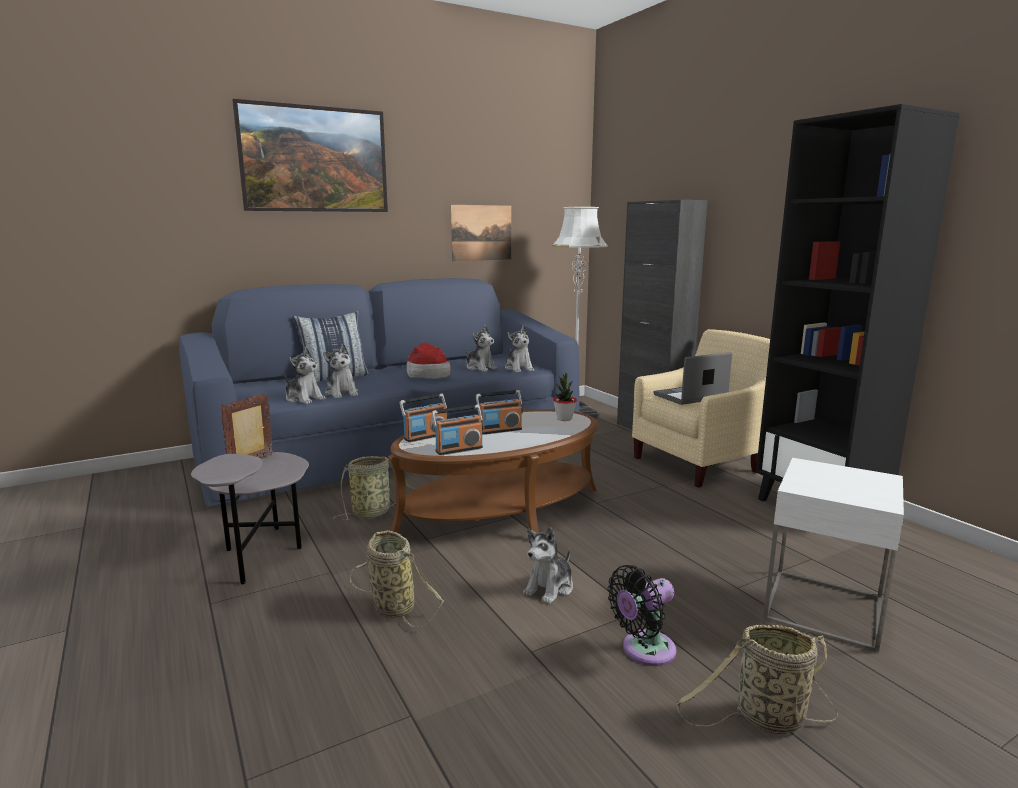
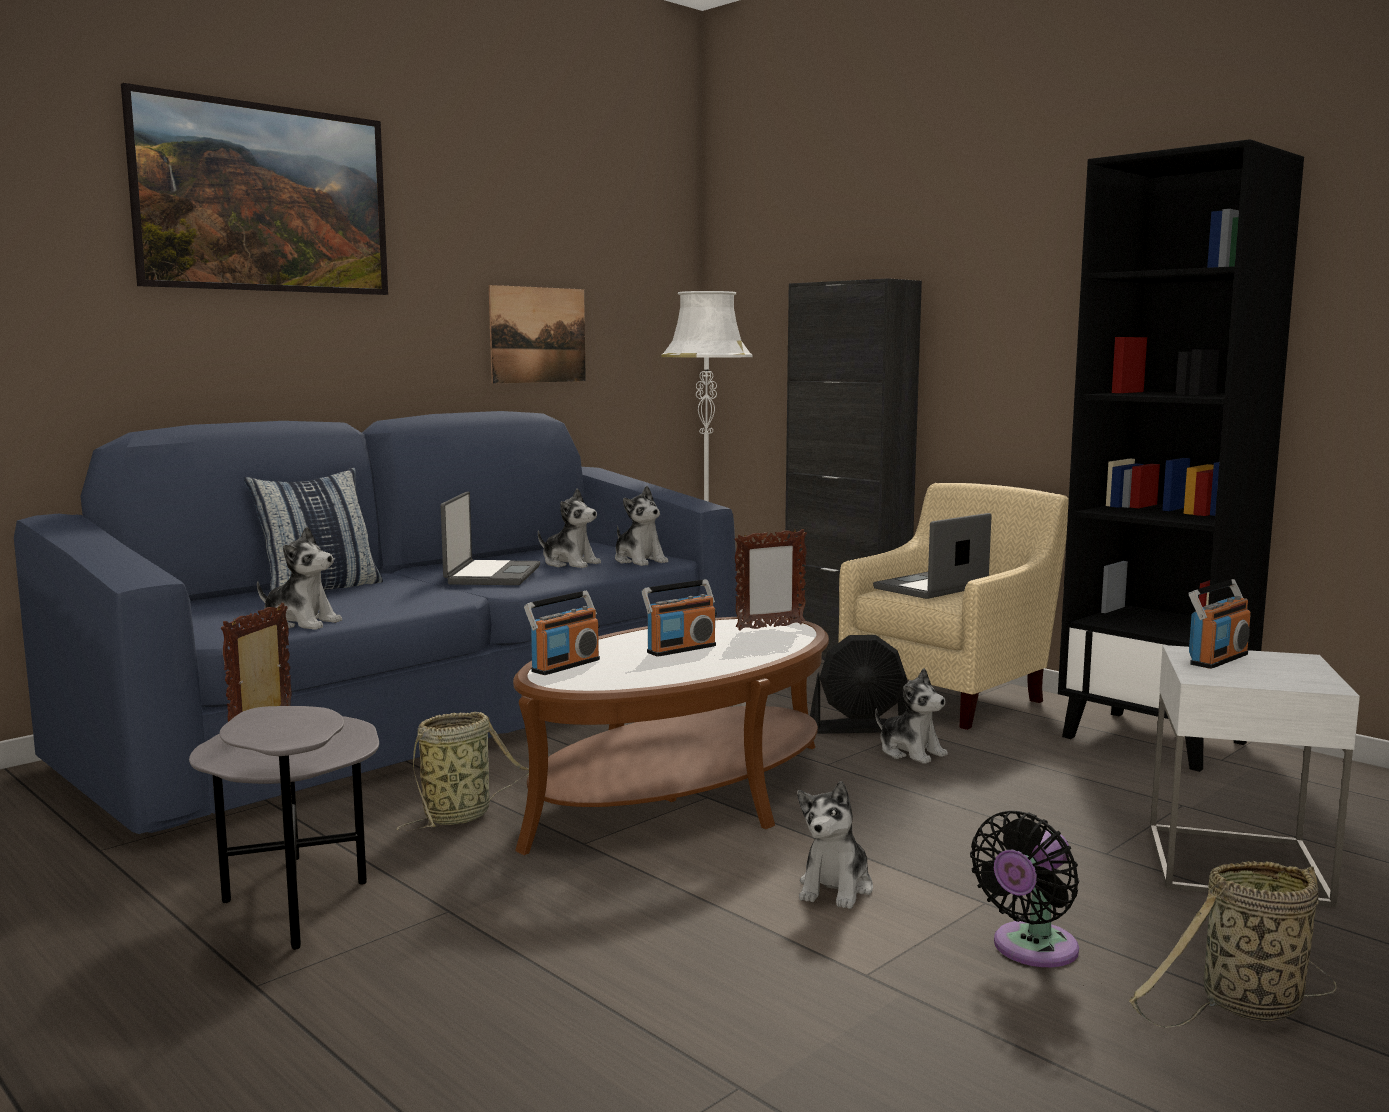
camera: 15 degrees left, 5 degrees down
(342, 393) = (363, 611): plush toy -> plush toy (911, 752)
(391, 607) = (595, 946): basket -> none
(428, 374) = (491, 575): hat -> laptop
(458, 449) = (640, 679): radio -> radio (1217, 659)
(564, 419) = (769, 627): potted plant -> picture frame
(631, 479) = (859, 727): none -> black fan

